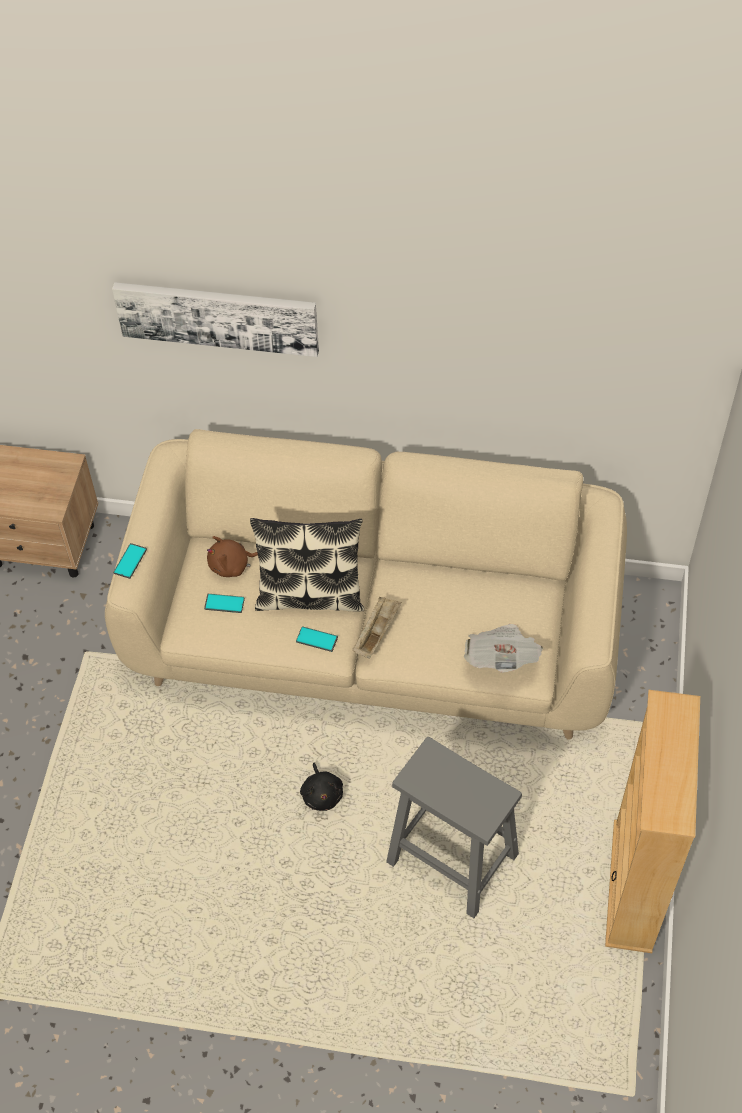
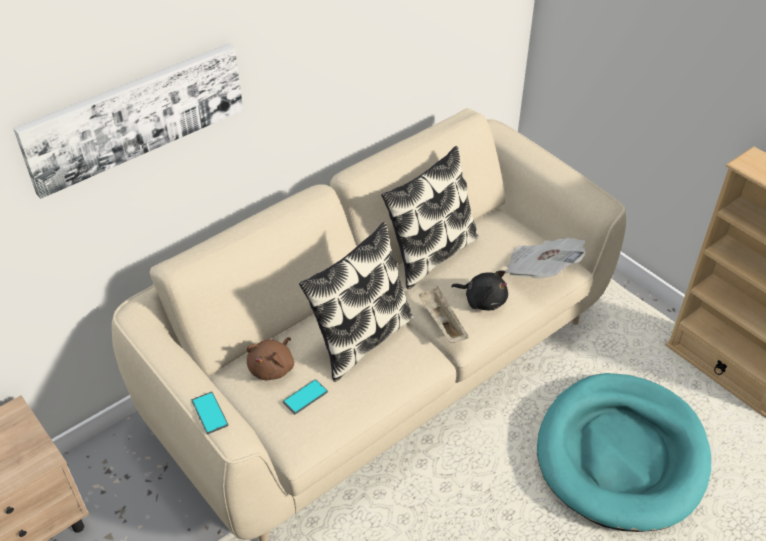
camera: 50 degrees left, 10 degrees down
(317, 639) = (407, 362): phone -> none
(322, 794) = (488, 499): black plush toy -> black plush toy (483, 300)
(445, 574) = (430, 254): none -> pillow
(454, 859) = (621, 454): grey stool -> turquoise dog bed

